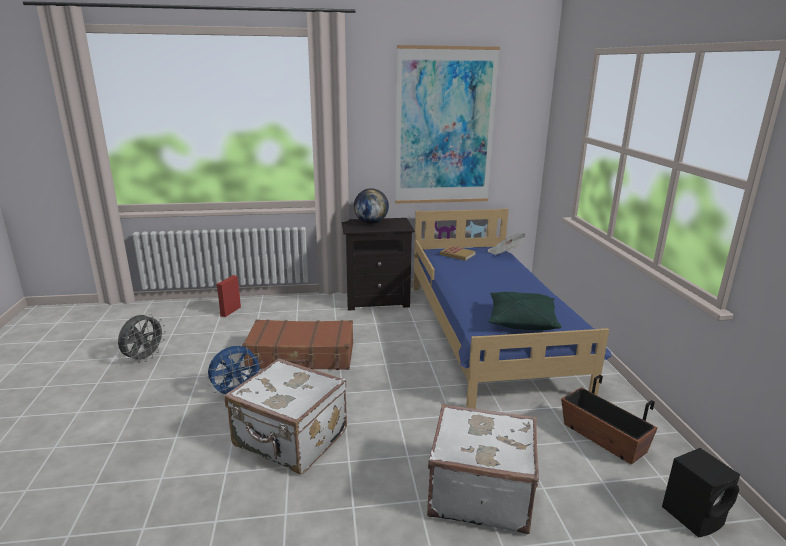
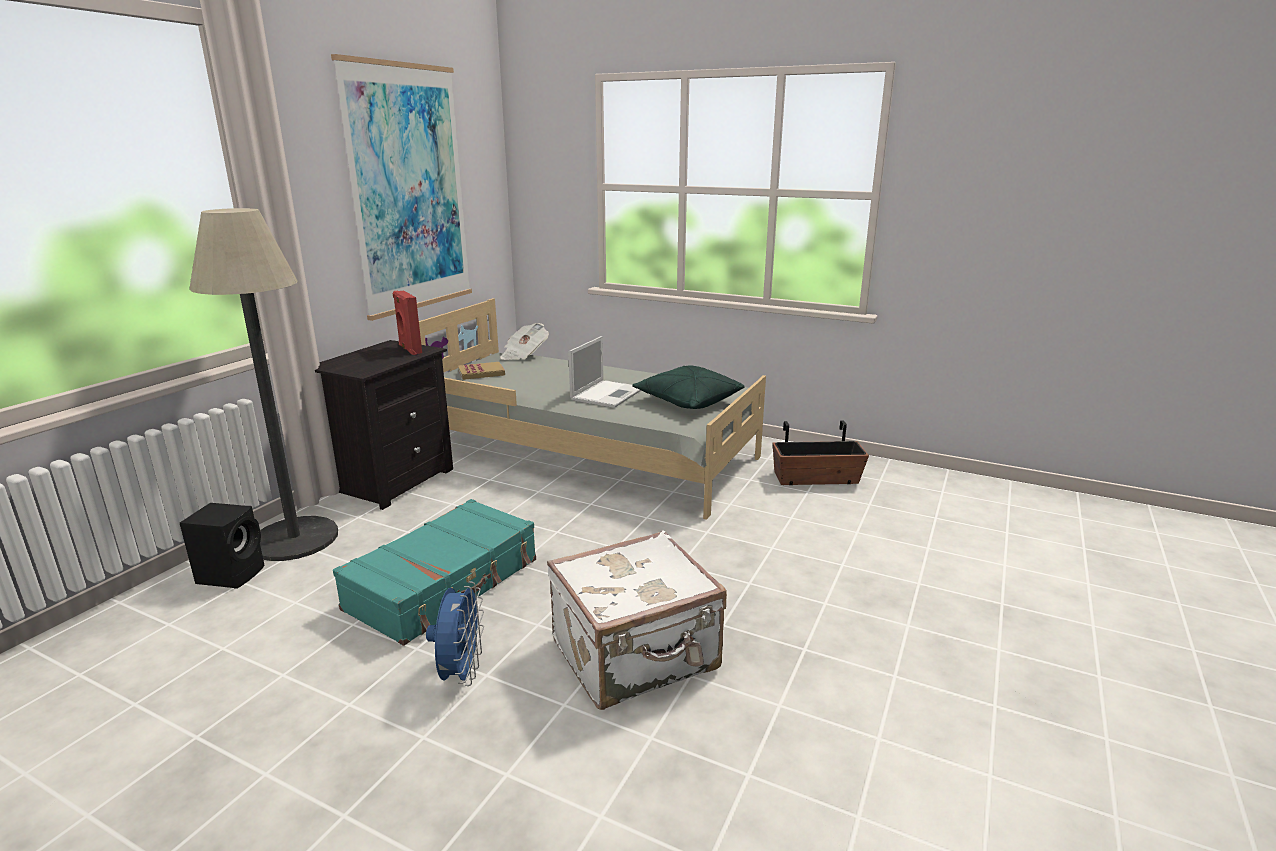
camera: 55 degrees left, 0 degrees up
(144, 358) = (170, 763): grey fan -> none
(230, 311) = (179, 610): red speaker -> red speaker (409, 349)
(300, 305) = (294, 539): none -> floor lamp
(301, 356) = (445, 584): brown suitcase -> turquoise suitcase
(371, 223) = (363, 357): globe -> none
(479, 491) = (838, 564): white suitcase -> none
(487, 294) = (608, 394): none -> laptop
(489, 334) = (588, 453): blue bed -> grey bed
(694, 515) = (931, 489): black speaker -> black speaker (233, 574)

